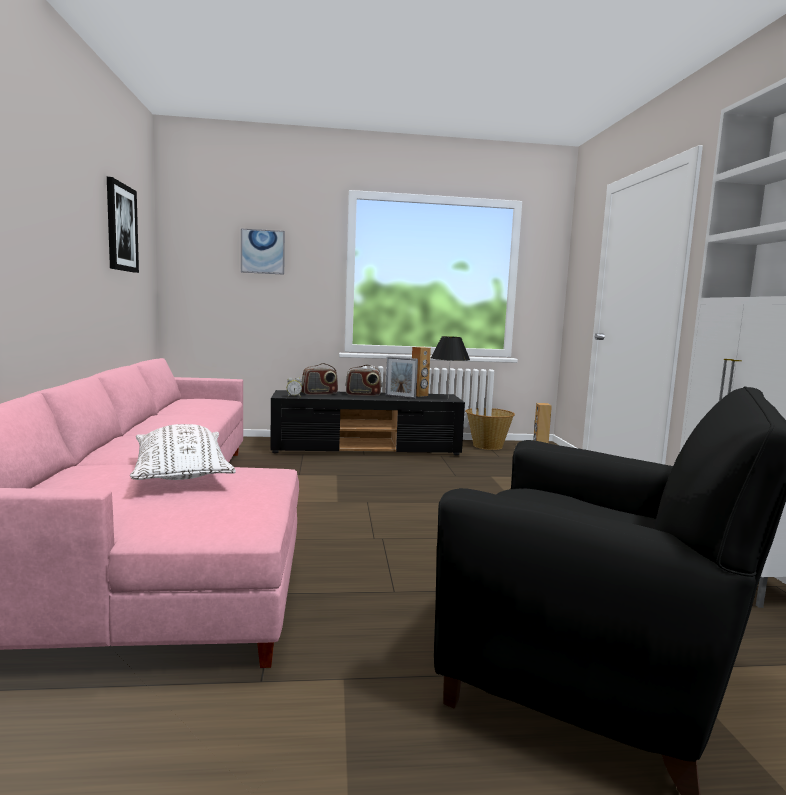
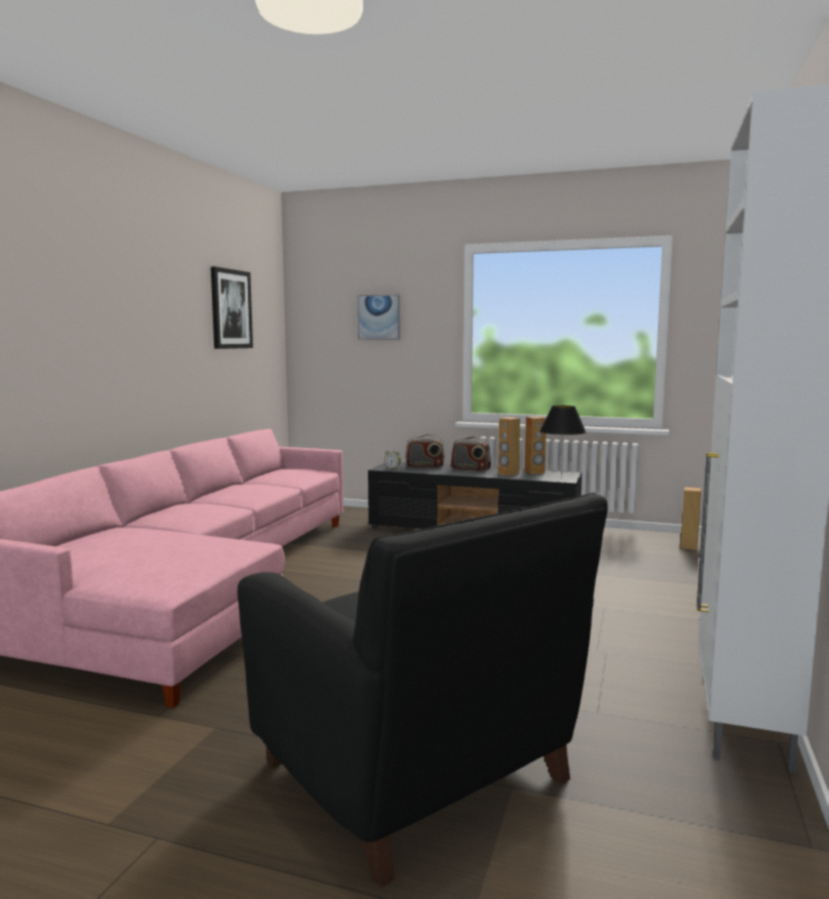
camera: 25 degrees right, 0 degrees up
(181, 472) = (176, 539): white pillow -> none
(400, 397) = (508, 474): picture frame -> brown speaker
(487, 446) = (624, 536): basket -> none

